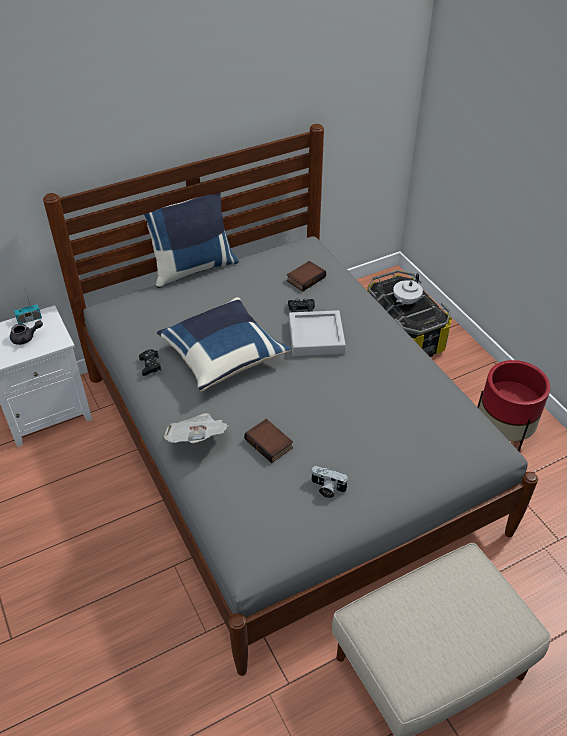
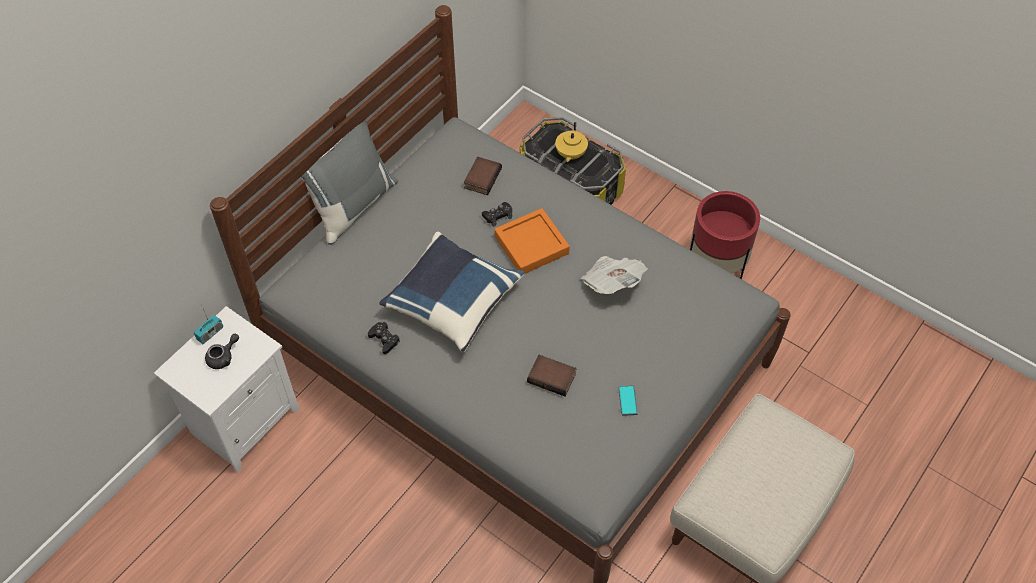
camera: 25 degrees left, 10 degrees up
(193, 267) = (352, 205): blue pillow -> grey pillow
(197, 439) = (482, 400): newspaper -> newspaper (612, 283)
(316, 337) = (531, 245): grey tray -> orange tray
(327, 488) = (628, 401): camera -> phone
(405, 301) = (570, 154): white teapot -> yellow teapot

